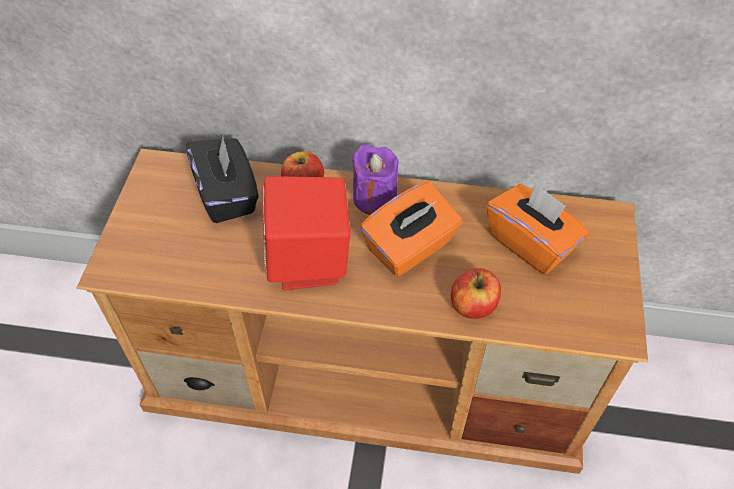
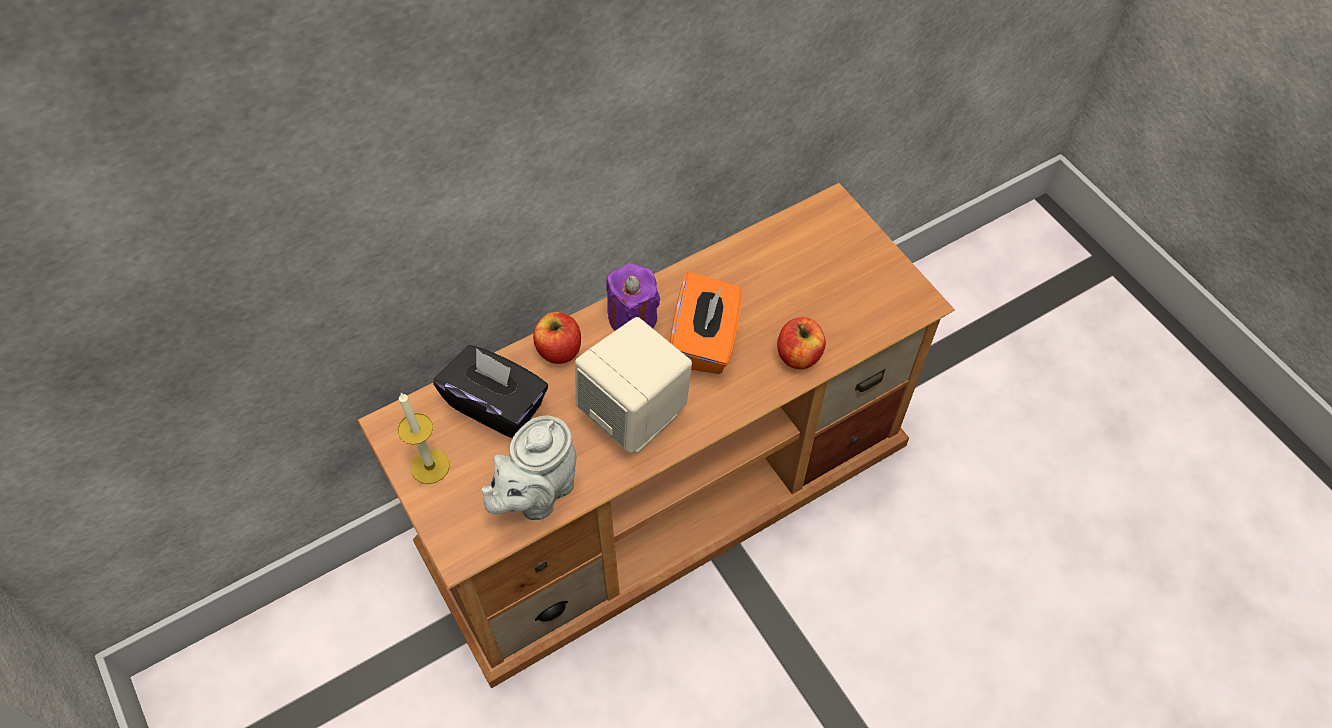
camera: 40 degrees left, 5 degrees up
(148, 204) = (430, 466): none -> candle
(191, 268) = (537, 493): none -> grey teapot
(309, 263) = (635, 414): red speaker -> beige speaker
(531, 243) = (794, 271): orange tissue box -> none

